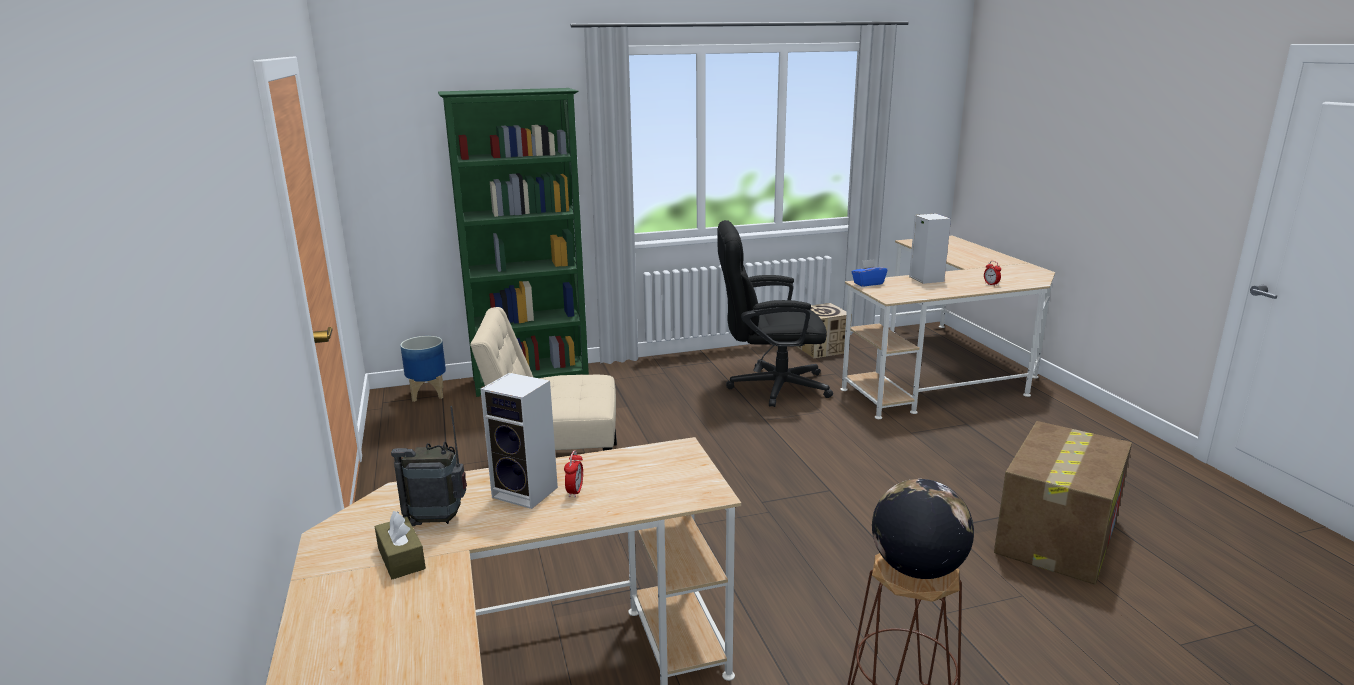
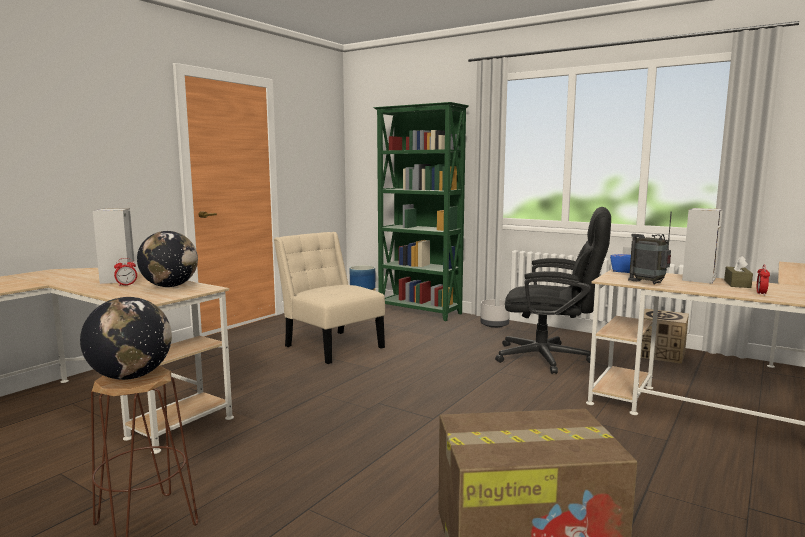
camera: 50 degrees right, 10 degrees down
(401, 558) = (33, 280): brown tissue box -> brown tissue box (737, 284)
(437, 521) = (75, 277): radio -> radio (648, 283)
(633, 466) = (170, 286): none -> globe
(644, 368) = (495, 325): none -> grey planter
(769, 387) = (552, 358): black office chair -> black office chair turned 150 degrees clockwise

